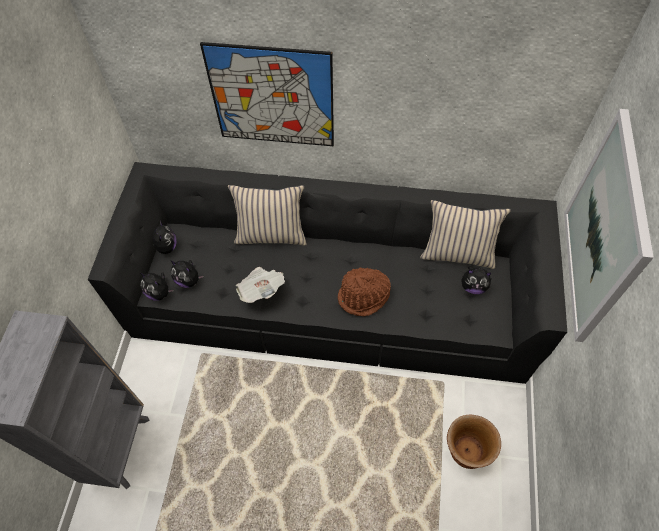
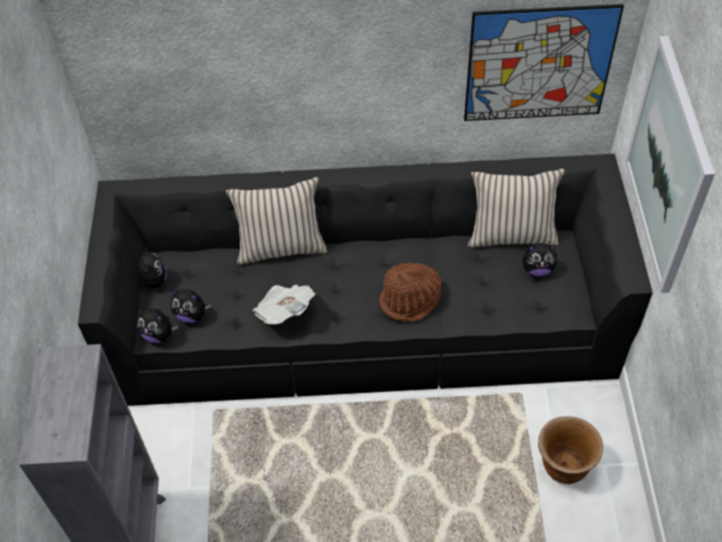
camera: 10 degrees left, 5 degrees down
(272, 97) = (273, 76): picture -> picture (539, 64)

